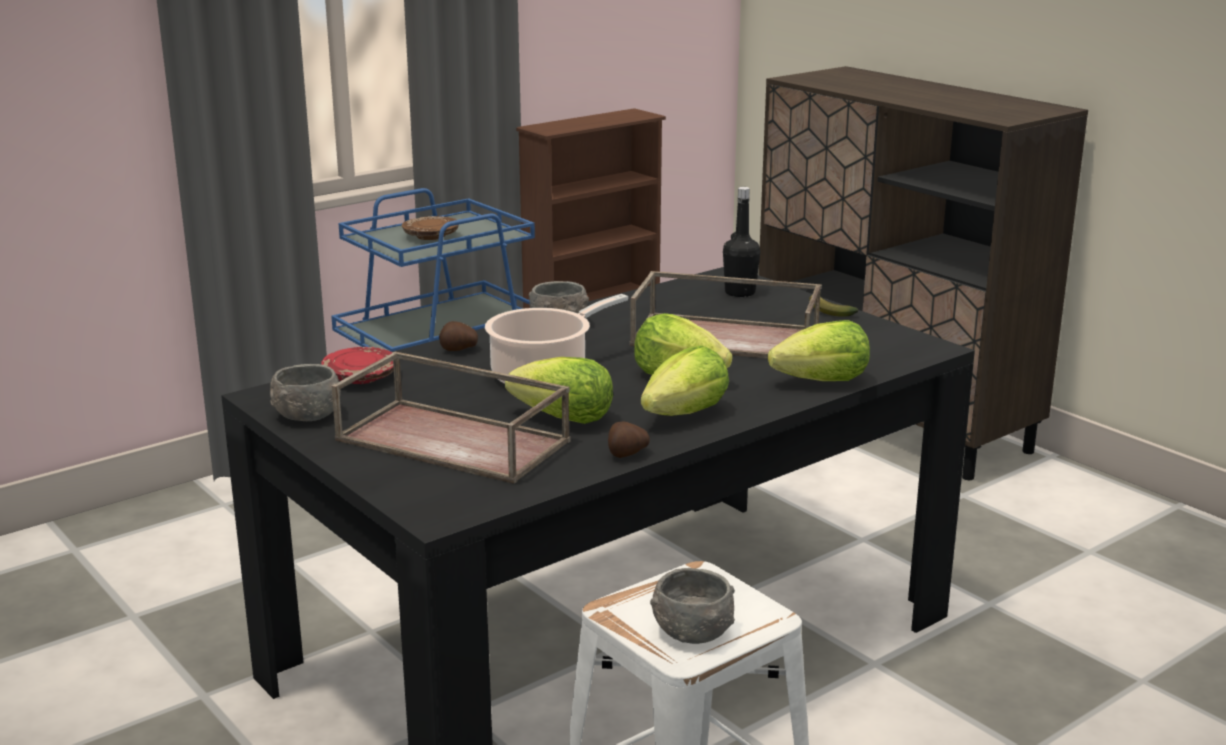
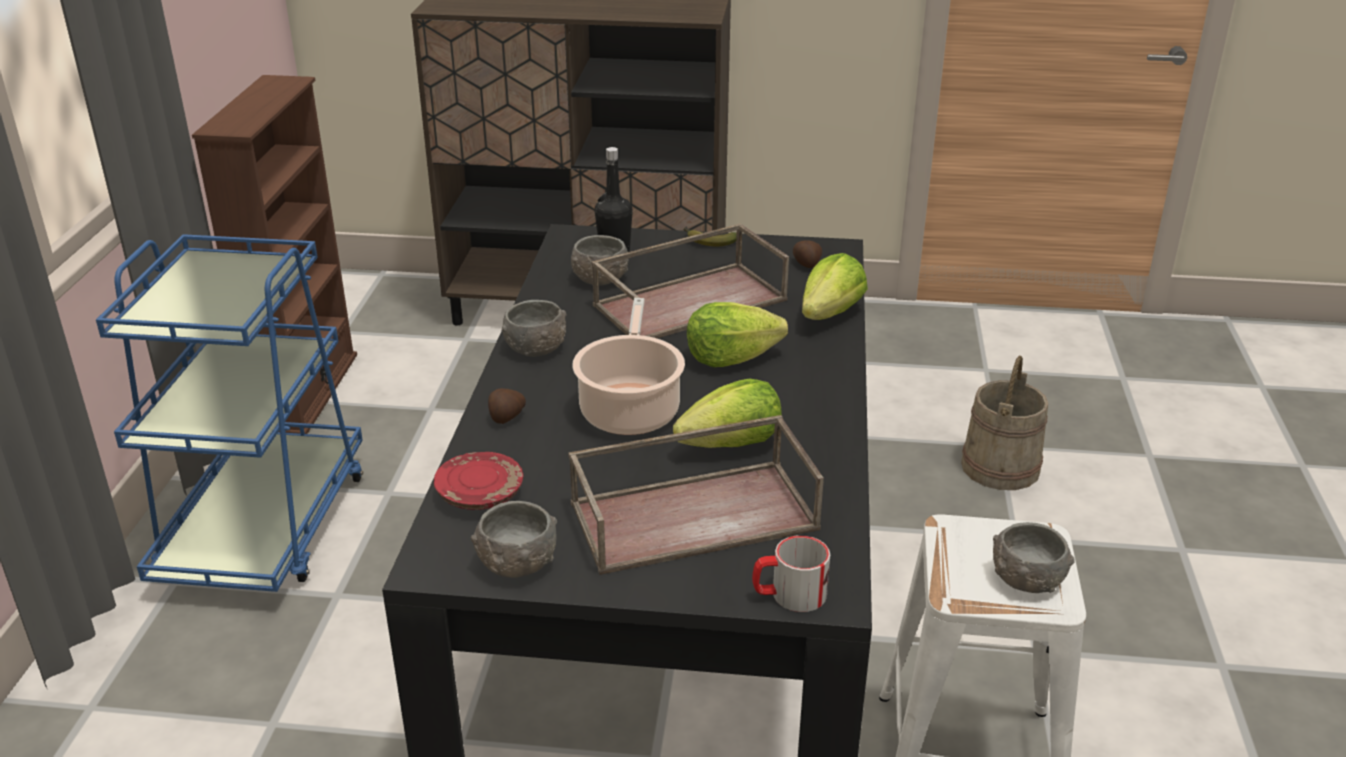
camera: 45 degrees left, 10 degrees up
(415, 502) = (789, 595): none -> mug
(430, 236) = (210, 296): brown plate -> none
(626, 454) = (838, 454): potato -> potato (807, 264)
(685, 414) = (804, 393): lettuce -> none
(691, 304) = (600, 278): none -> grey bowl
(1112, 696) = (1001, 467): none -> beige bucket

